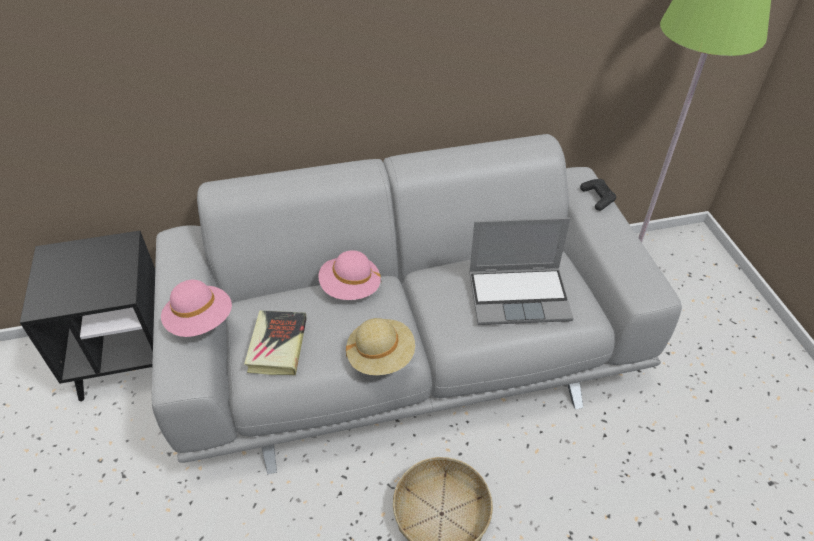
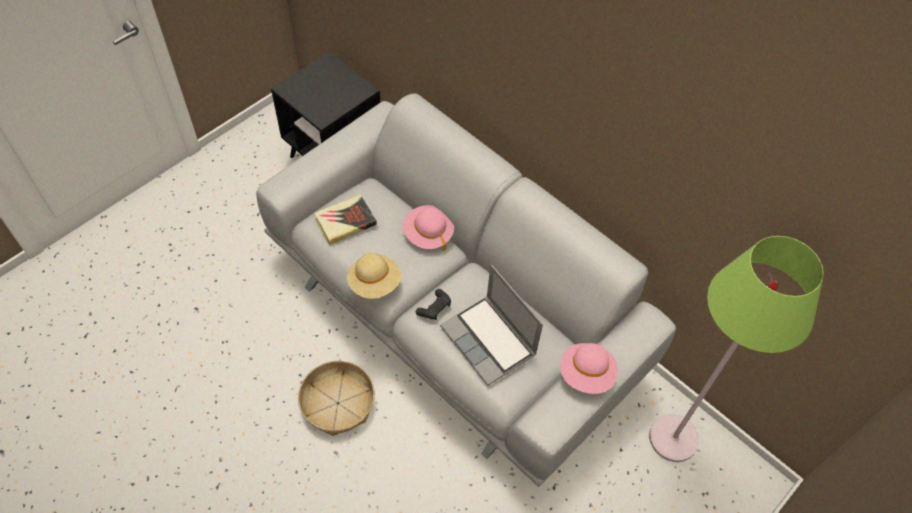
camera: 55 degrees right, 10 degrees up
(200, 321) = (327, 170): pink hat -> pink hat (586, 374)
(597, 198) = (633, 347): black game controller -> black game controller (434, 308)

